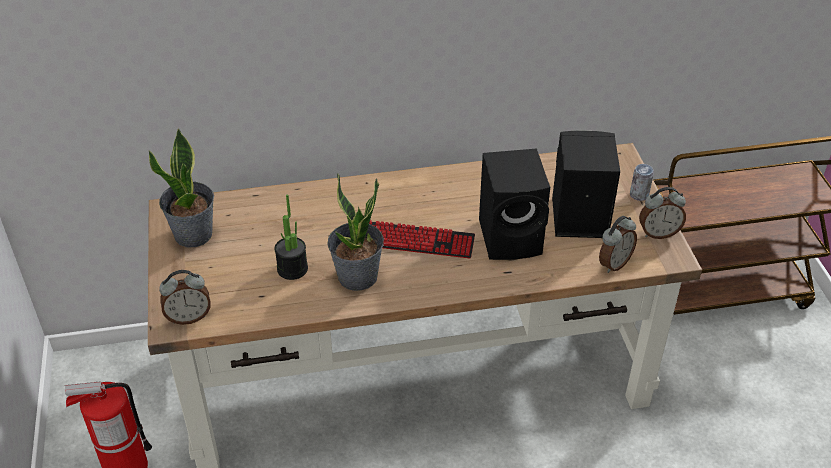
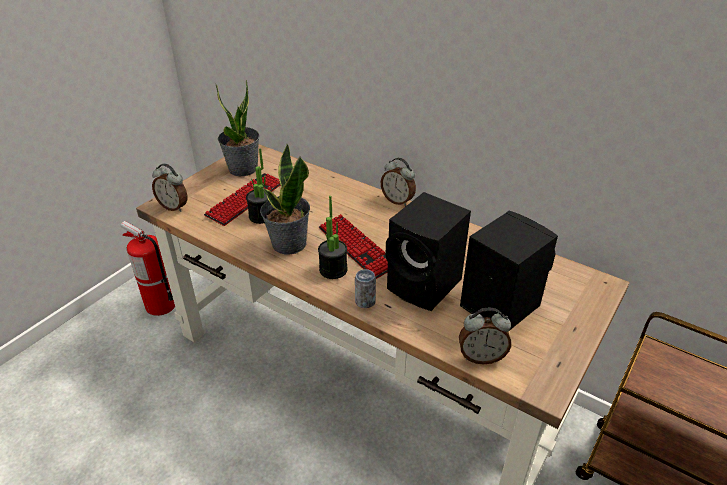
camera: 45 degrees right, 5 degrees down
(250, 263) = (245, 200): none -> keyboard
(427, 273) = (333, 270): none -> potted plant
(639, 195) = (579, 322): can -> can (365, 302)
(658, 233) = (557, 361): alarm clock -> alarm clock (398, 200)

